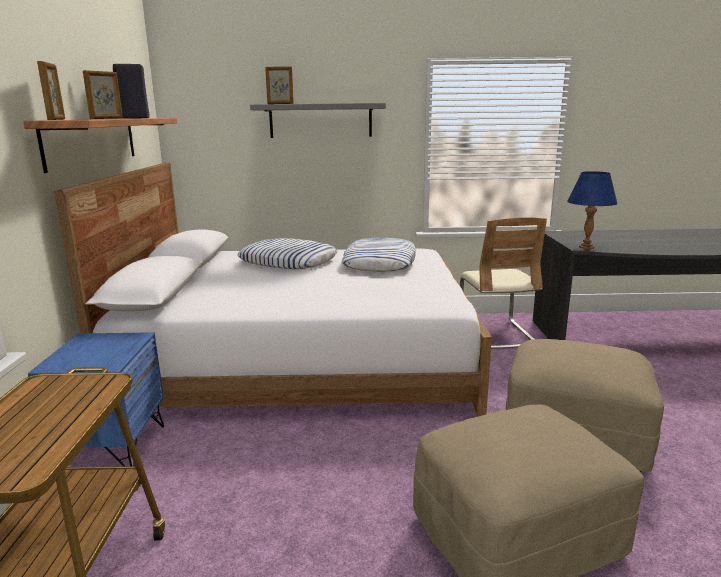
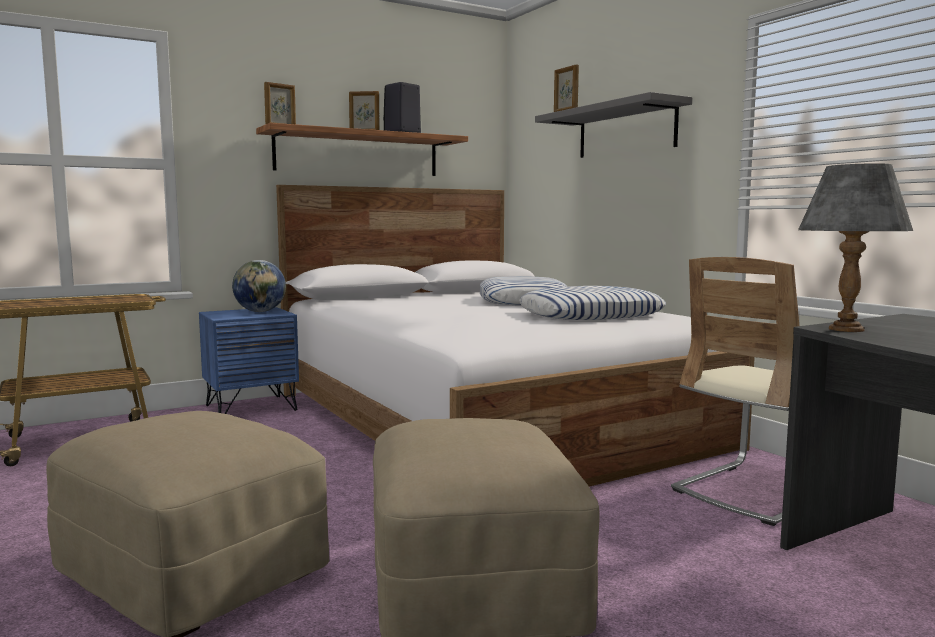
camera: 60 degrees right, 10 degrees down
(102, 344) = (260, 311): none -> globe
(586, 247) = (847, 329): blue table lamp -> grey table lamp

